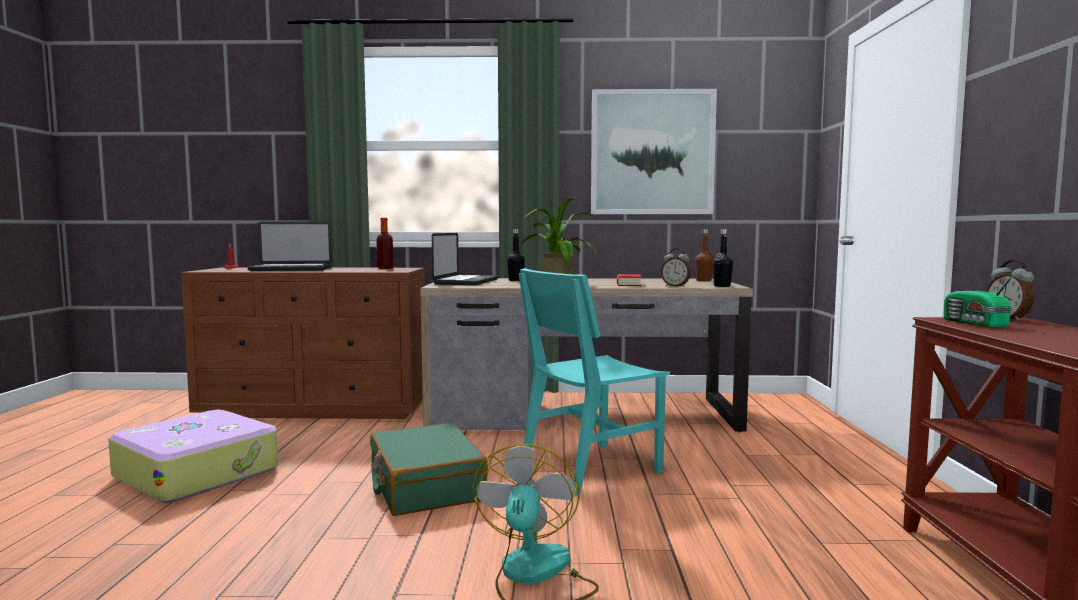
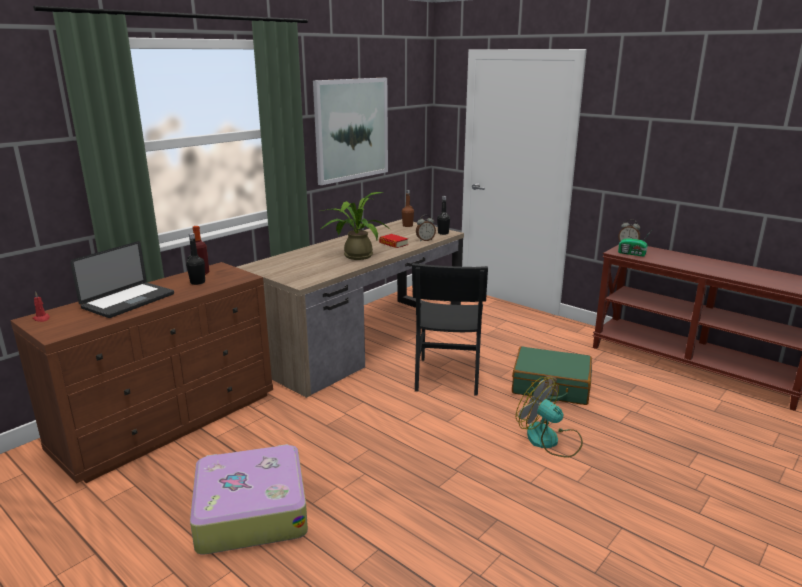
camera: 50 degrees left, 15 degrees up
(425, 486) = (406, 431): green suitcase -> green suitcase (550, 386)
(466, 282) = (287, 269): laptop -> none
(516, 280) = (307, 256): black bottle -> black bottle (197, 282)
(590, 467) = (447, 376): turquoise chair -> black chair

